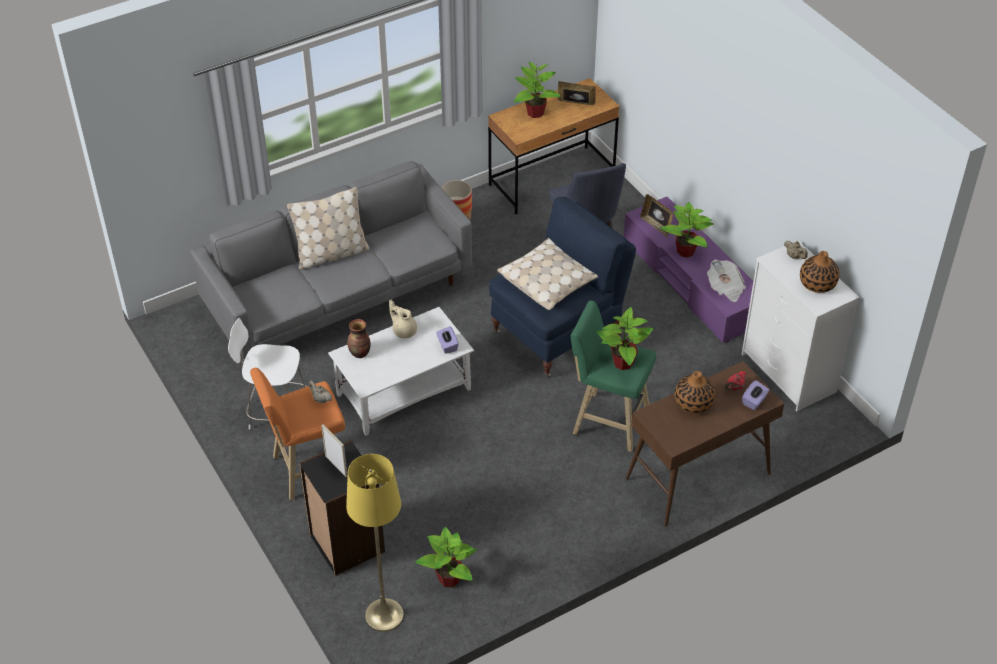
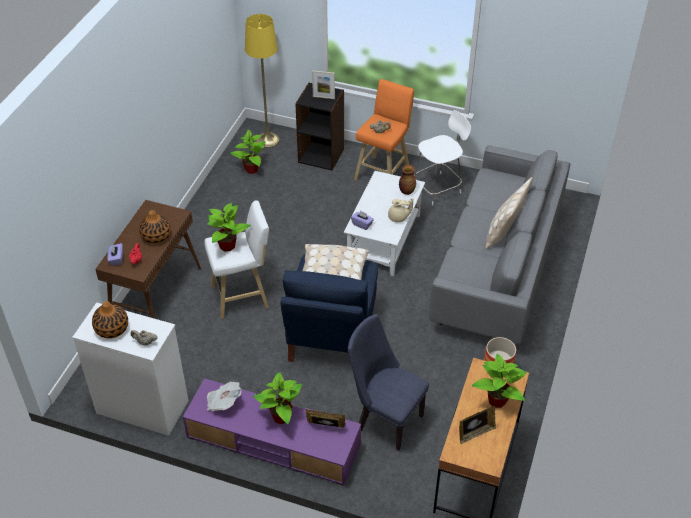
camera: 140 degrees right, 0 degrees up
(607, 420) = (242, 296): green stool -> white stool

